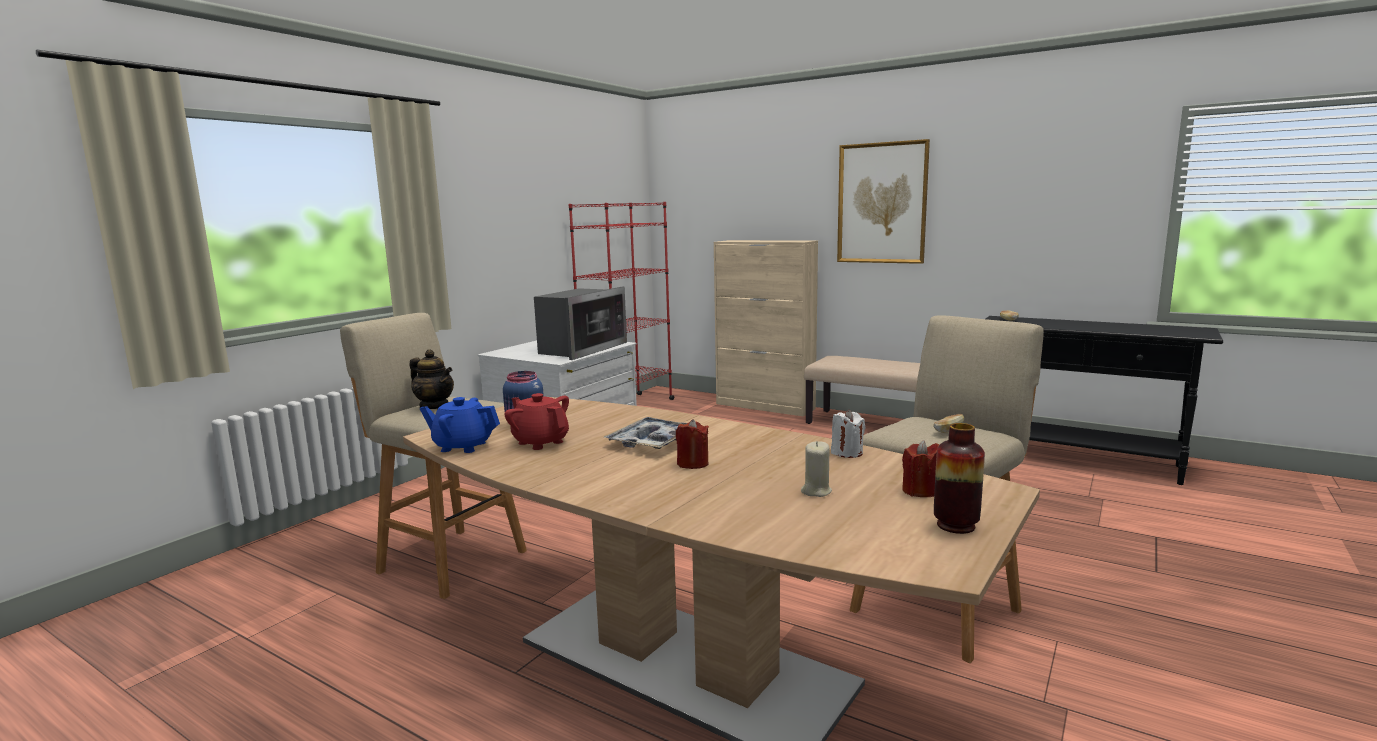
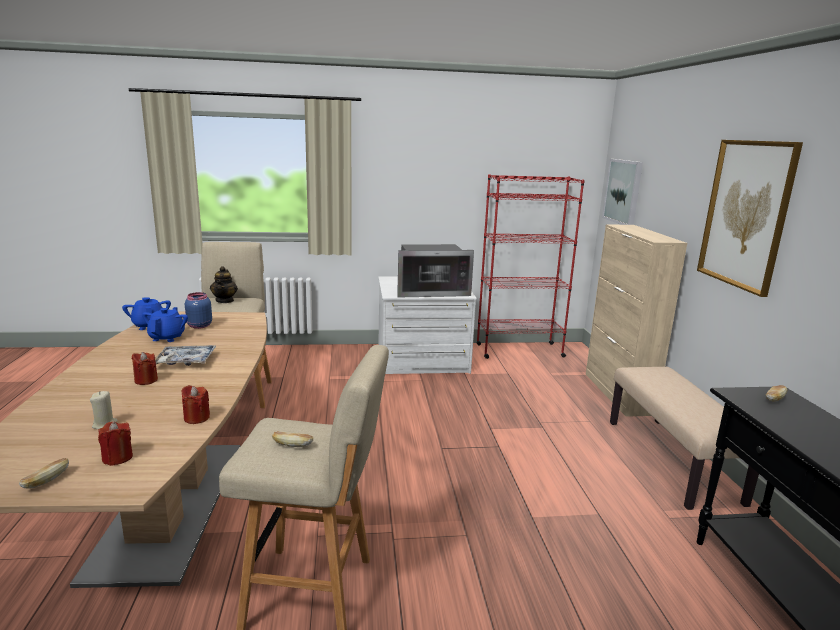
camera: 50 degrees right, 5 degrees up
(540, 442) = (167, 337): red teapot -> blue teapot
(693, 212) = (623, 191): none -> picture
(847, 453) = (196, 418): white candle -> red candle
(955, 525) = (46, 481): vase -> bread

